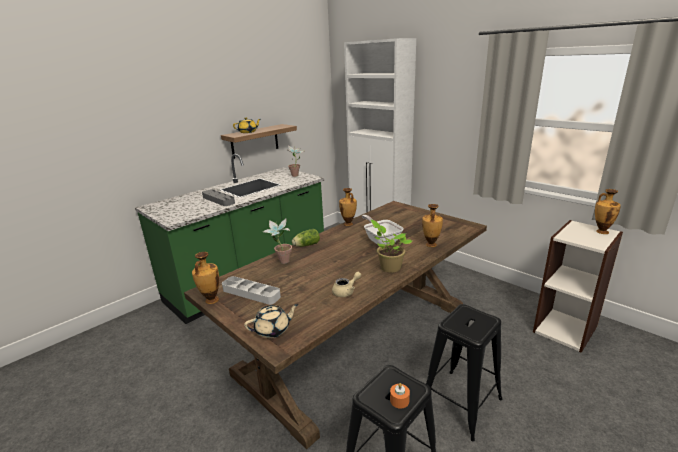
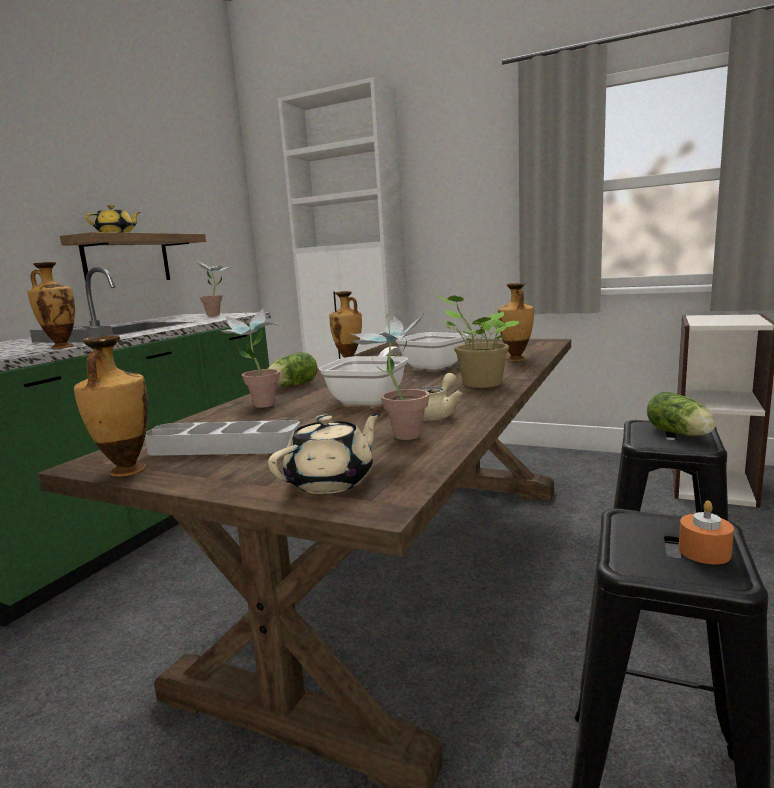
camera: 20 degrees left, 10 degrees down
(318, 304) = (396, 436): none -> potted plant
(331, 268) = (371, 398): none -> frying pan
(474, 323) = (680, 434): none -> lettuce
(601, 231) = (738, 316): vase -> vase (61, 347)

